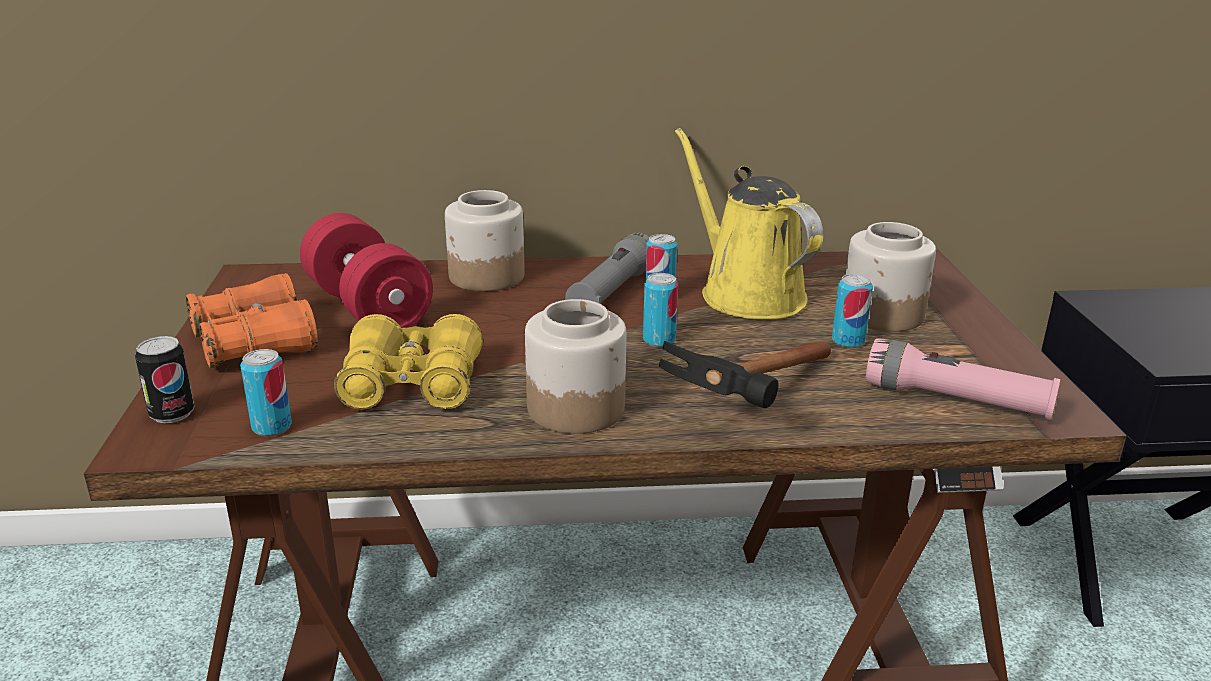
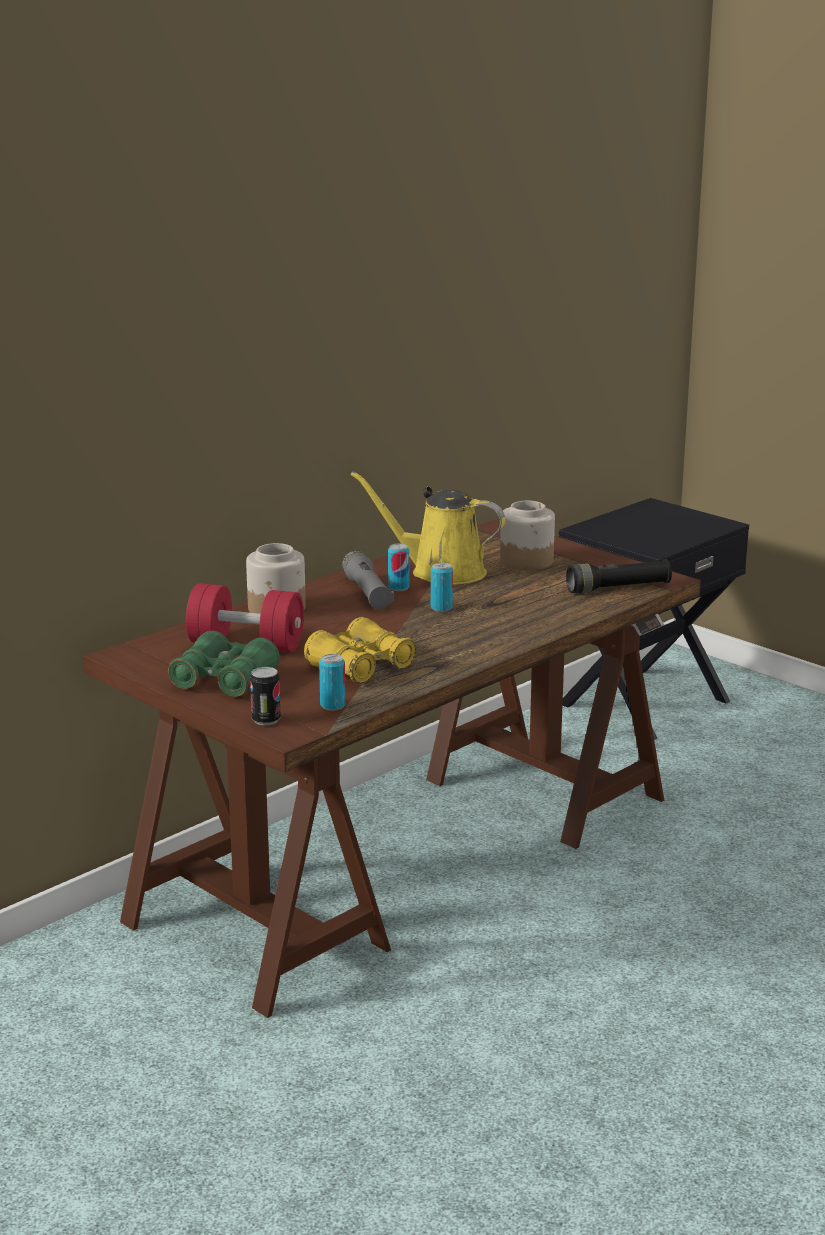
camera: 40 degrees left, 5 degrees down
(255, 342) = (224, 681): orange binoculars -> green binoculars
(576, 408) = (461, 648): jar -> none
(752, 409) = (540, 621): hammer -> none
(848, 341) = (532, 579): can -> none
(956, 401) = (618, 588): pink flashlight -> black flashlight

